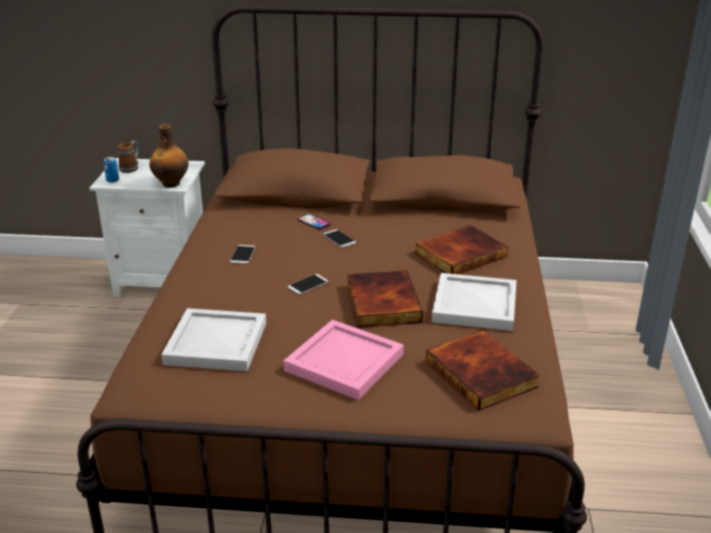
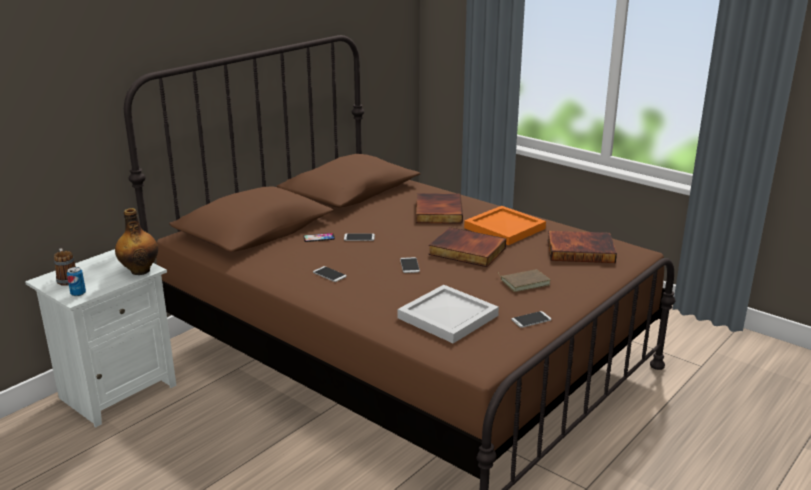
camera: 55 degrees left, 5 degrees down
(257, 395) = (531, 320): none -> phone
(346, 362) = (524, 282): pink tray -> brown book
(476, 306) = (506, 228): white tray -> orange tray

